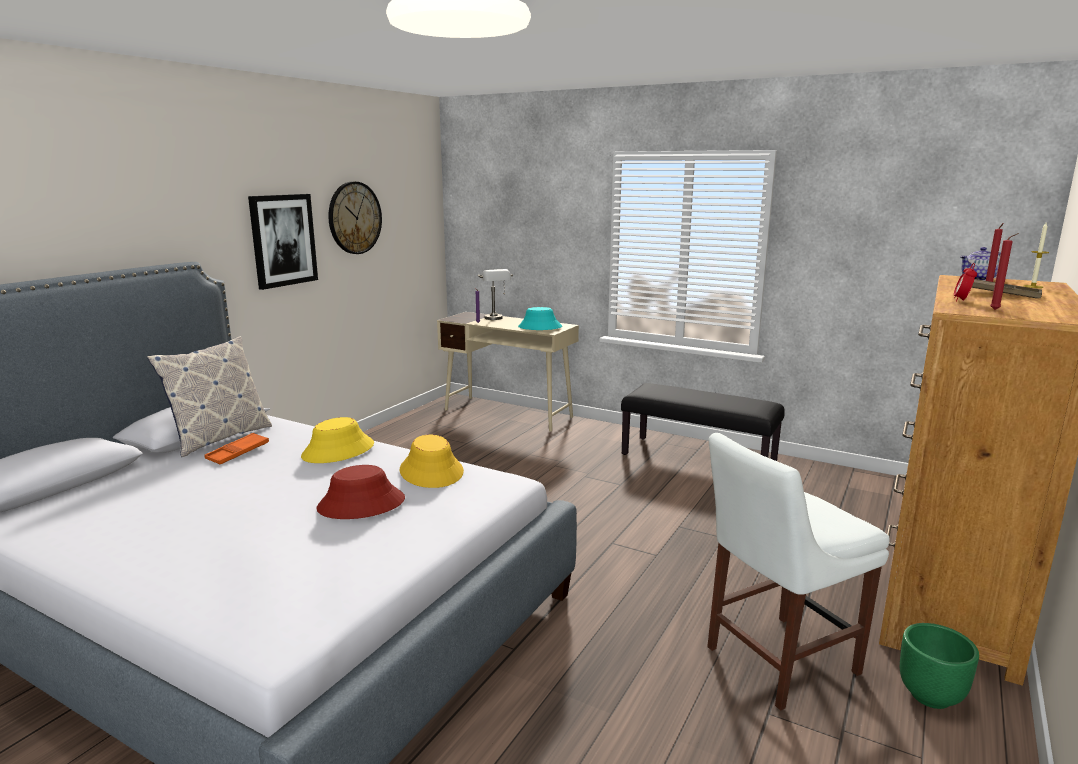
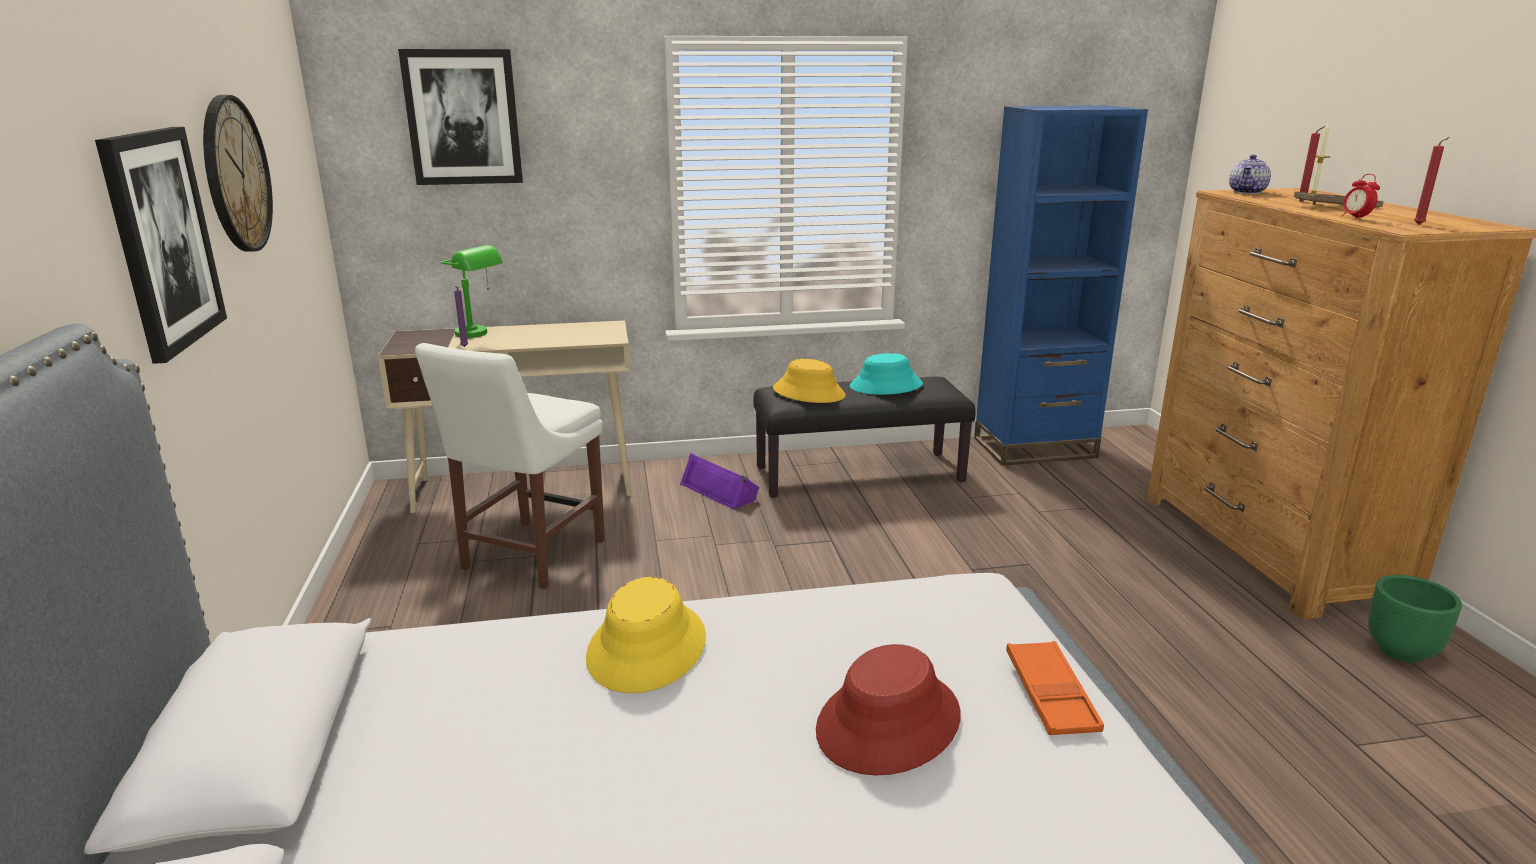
camera: 40 degrees left, 5 degrees up
(219, 438) = (346, 726): pillow -> none
(238, 453) = (462, 738): orange tray -> orange tray (1051, 695)
(432, 471) = (859, 618): yellow hat -> yellow hat (809, 392)
(496, 319) = (480, 334): grey table lamp -> green table lamp
(507, 197) = (463, 117): none -> picture
(539, 327) = (580, 335): turquoise hat -> turquoise hat (886, 386)
(600, 443) = (720, 491): none -> purple speaker
(775, 661) = (1277, 684): white chair -> white chair (529, 557)
(860, 481) = (1035, 448): none -> blue bookcase

